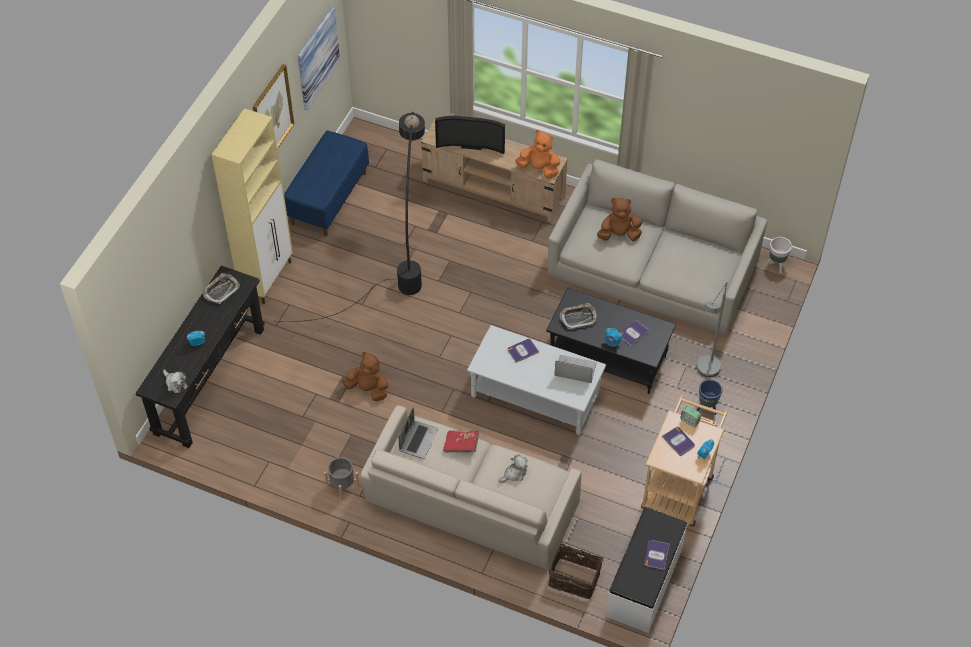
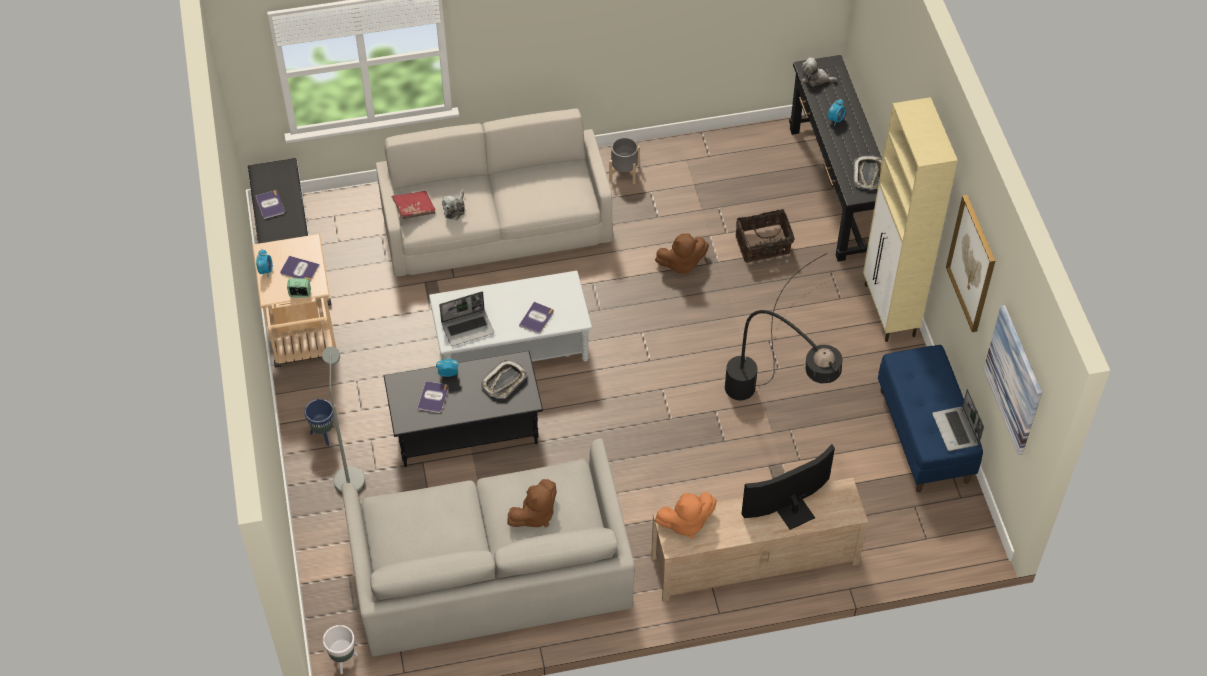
camera: 145 degrees right, 0 degrees up
(418, 439) = (569, 189): laptop -> laptop (956, 430)
(461, 445) = (525, 206): red book -> red book (414, 209)
(574, 577) = (353, 212): basket -> basket (763, 246)

